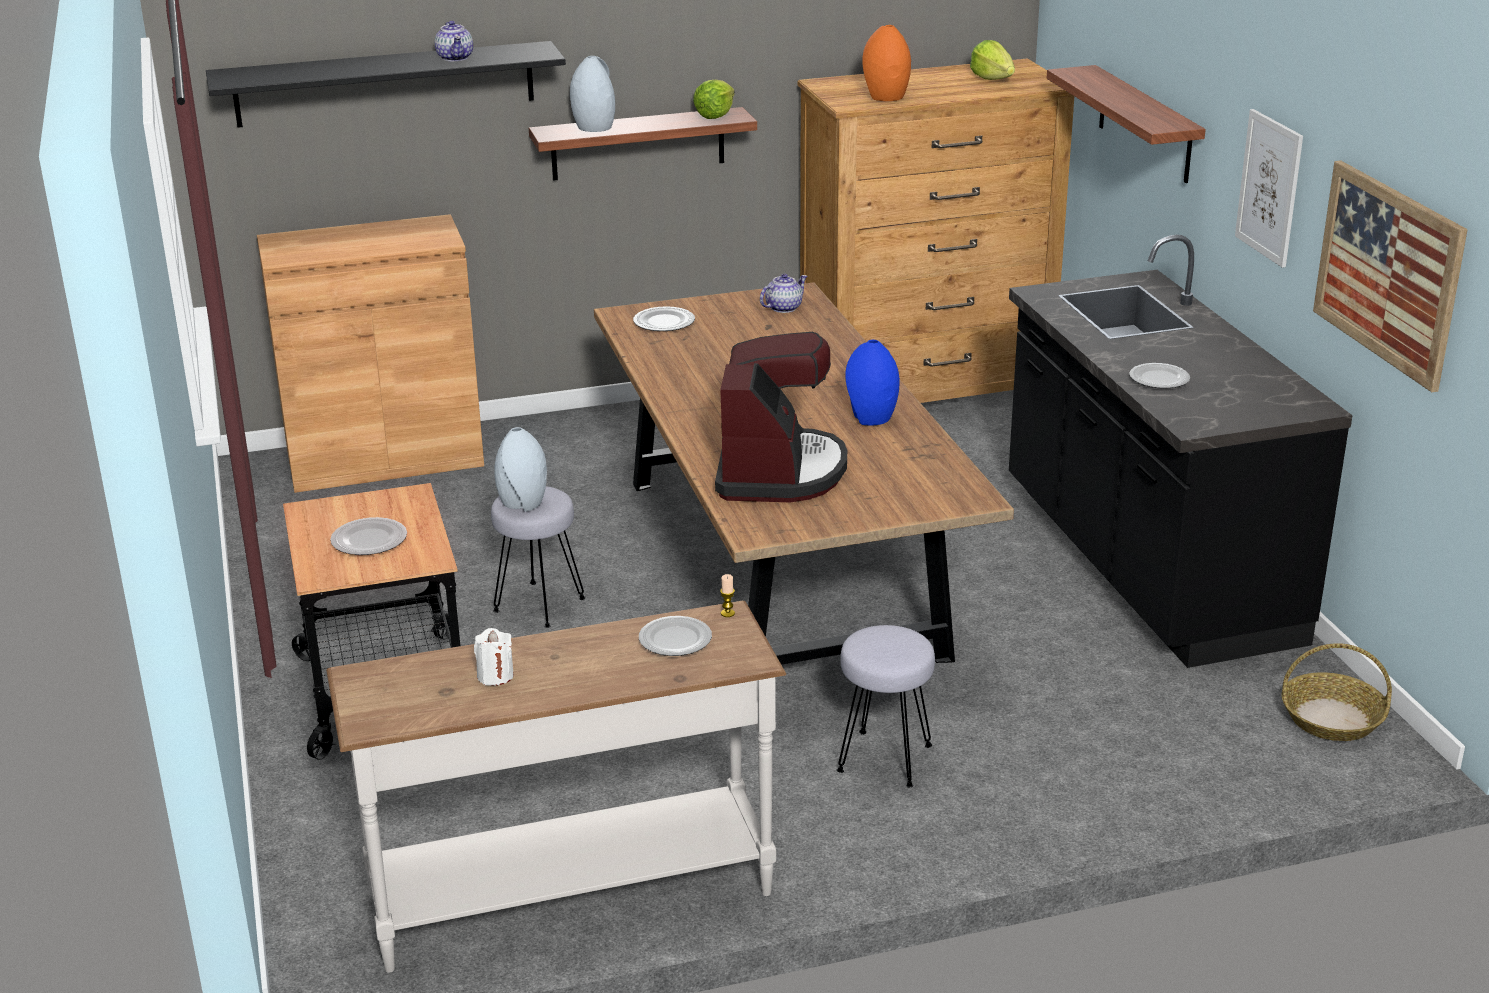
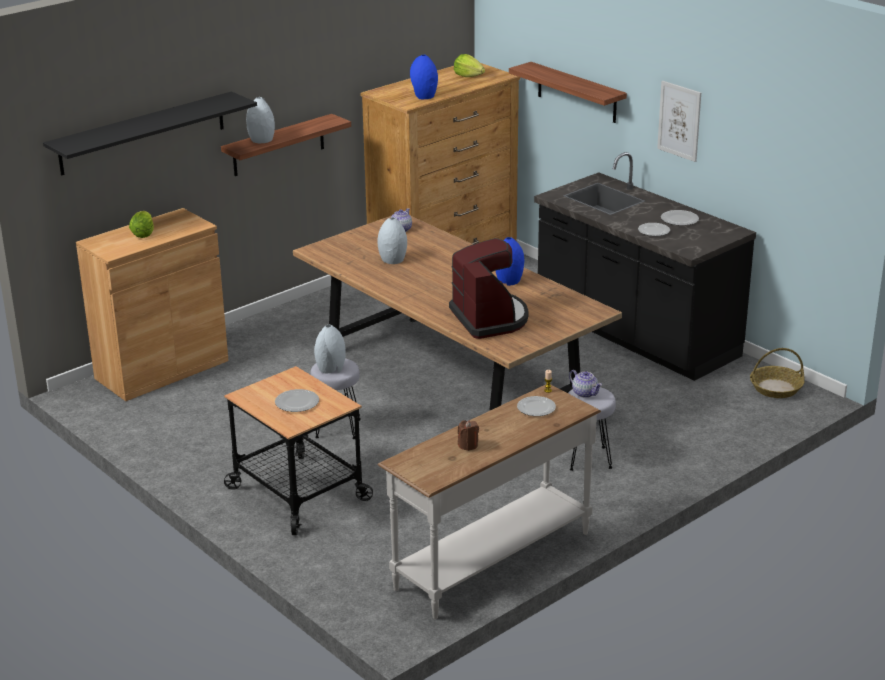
camera: 25 degrees left, 0 degrees up
(455, 58) = (190, 111): teapot -> teapot (585, 393)
(495, 676) = (468, 445): white candle -> brown candle
(663, 322) = (342, 250): plate -> plate (679, 220)
(715, 115) = (323, 121): lettuce -> lettuce (143, 233)
(722, 350) = (392, 260): none -> grey vase
(886, 97) = (424, 96): orange vase -> blue vase
(1388, 272) = (769, 157): picture -> none

